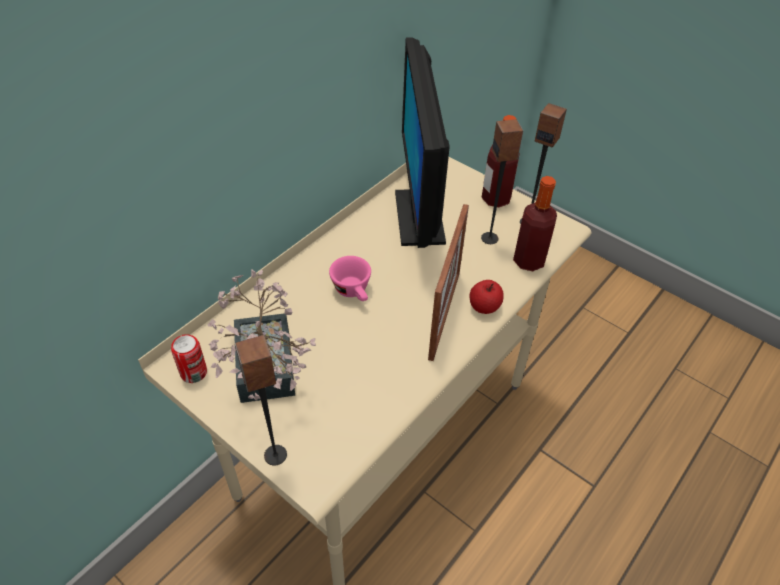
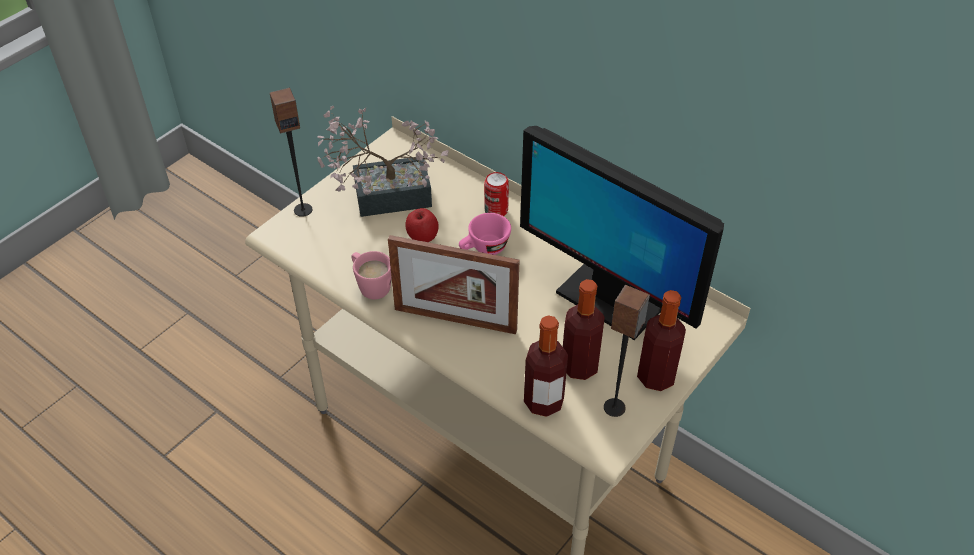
camera: 90 degrees right, 0 degrees up
(194, 373) = (387, 154): can -> can (496, 210)
(400, 382) = (371, 286): none -> pink mug
(419, 217) = (608, 300): monitor -> monitor turned 135 degrees counterclockwise
(484, 307) = (467, 354): apple -> apple (422, 236)
(490, 238) = (579, 366): speaker -> bottle

